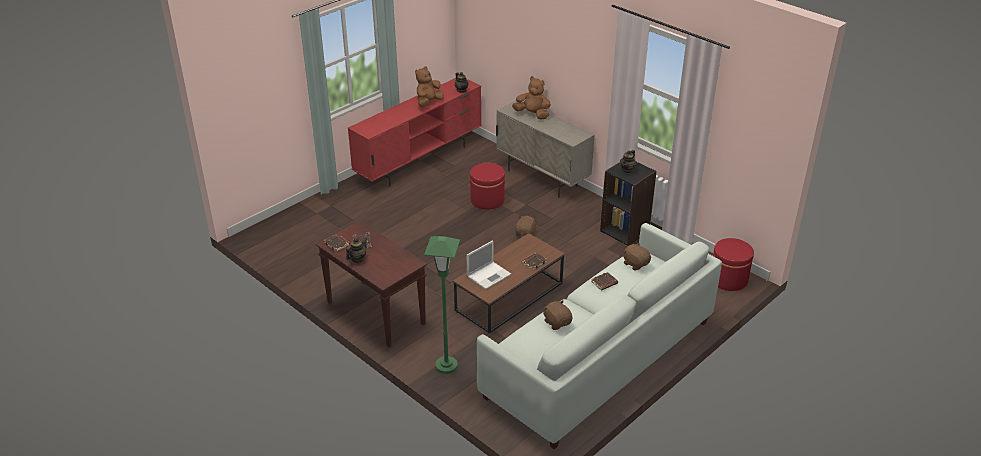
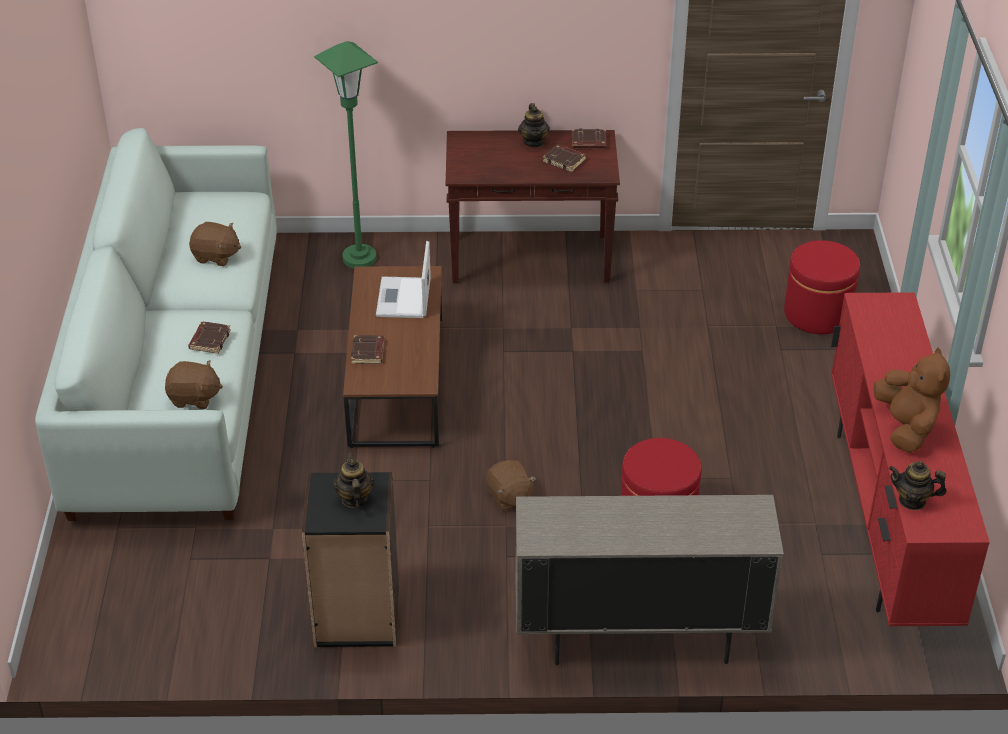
camera: 135 degrees right, 5 degrees up
(532, 114) = (694, 529): brown plush toy -> none
(728, 279) = (86, 631): red ottoman -> red ottoman (817, 314)

